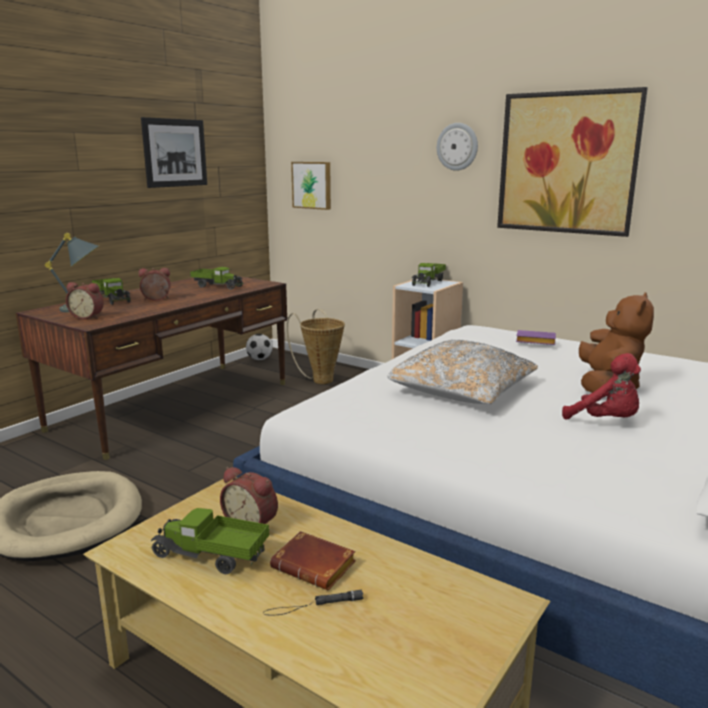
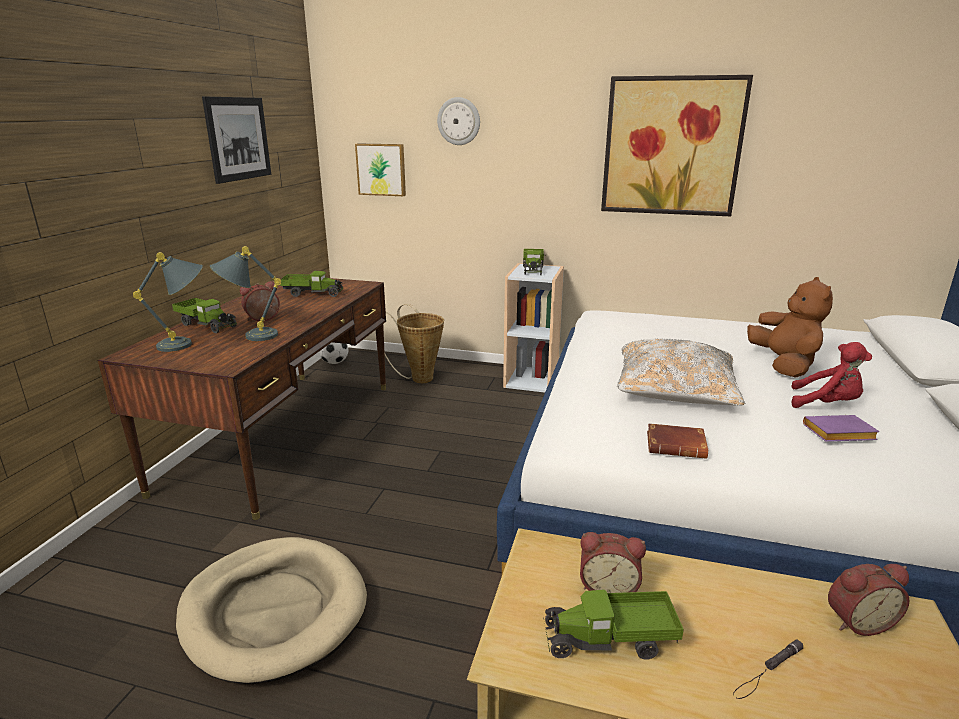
camera: 20 degrees left, 5 degrees up
(88, 317) = (208, 355): alarm clock -> alarm clock (857, 620)
(131, 309) = (249, 337): none -> grey table lamp
(316, 566) = (720, 622): brown book -> brown book (677, 446)
(457, 146) = (555, 129): wall clock -> wall clock (459, 121)
(534, 342) = (675, 324): purple book -> purple book (837, 434)

